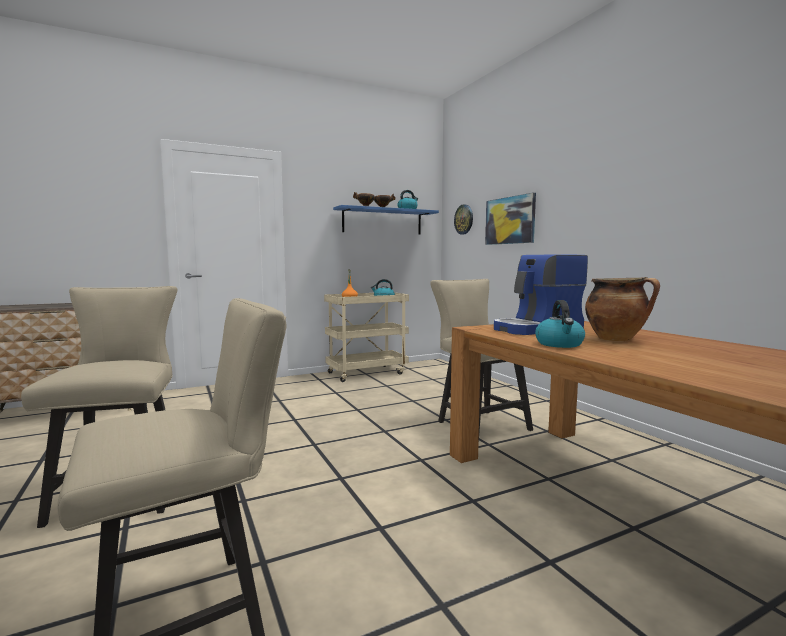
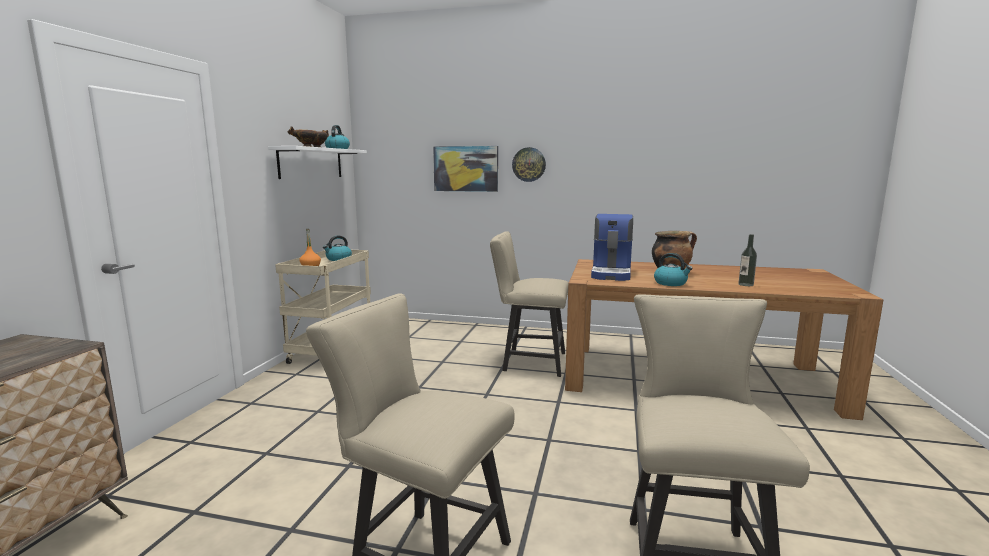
camera: 50 degrees left, 5 degrees up
(382, 221) = (311, 163): blue shelf -> white shelf
(464, 219) = (395, 162): wall clock -> wall clock (529, 164)
(673, 364) = (745, 284): none -> bottle

